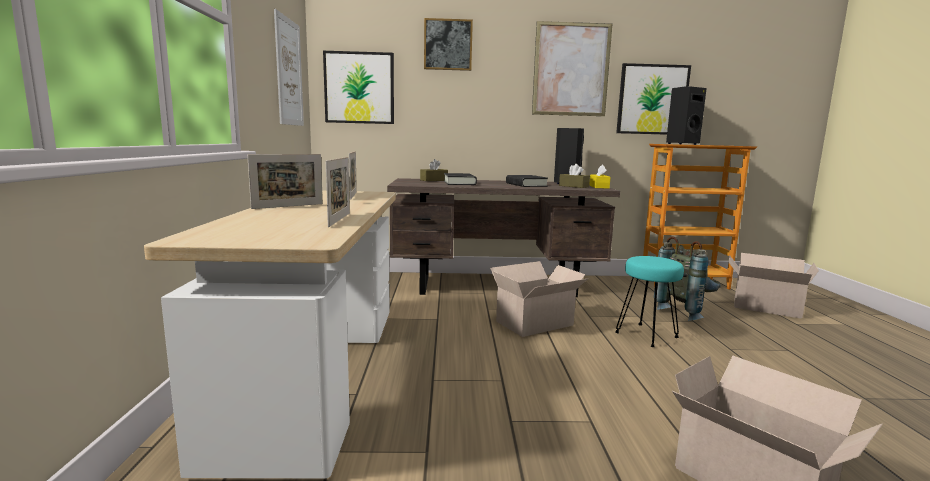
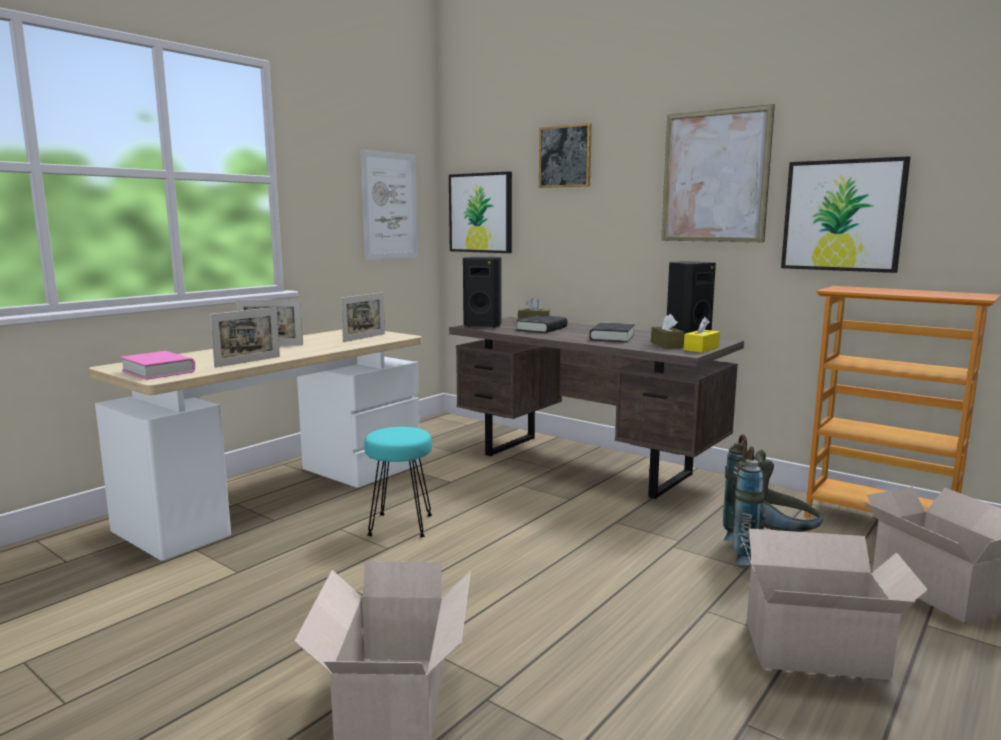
camera: 40 degrees right, 0 degrees up
(277, 237) = (158, 371): none -> pink book
(536, 323) = (536, 512): cardboard box -> cardboard box (819, 650)
(647, 335) = (632, 561): turquoise stool -> turquoise stool (400, 526)
(681, 144) = (872, 289): black speaker -> black speaker (484, 325)

